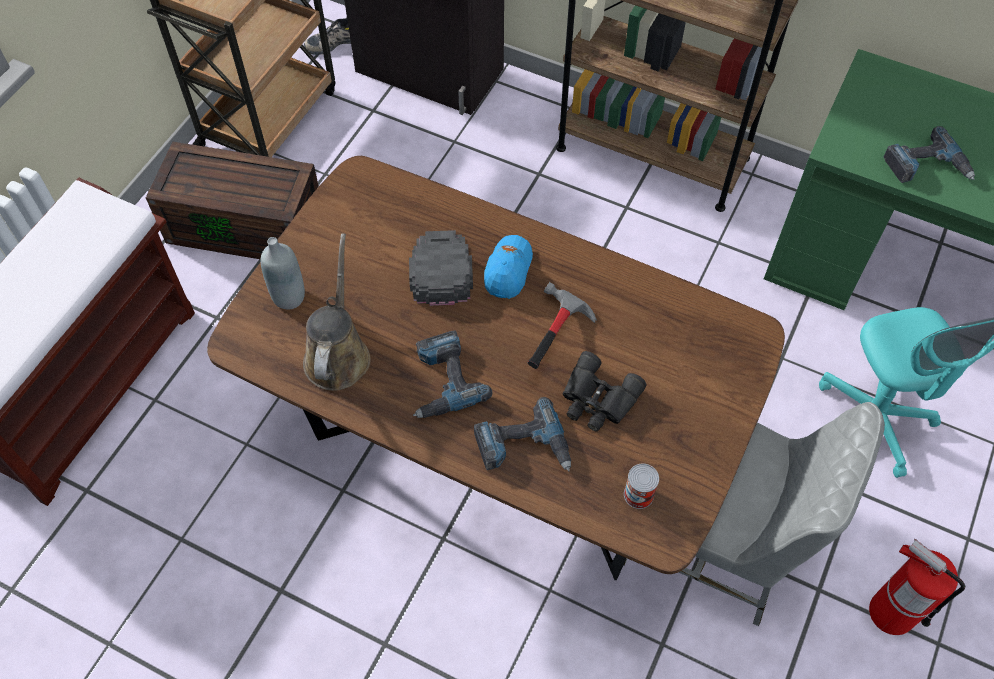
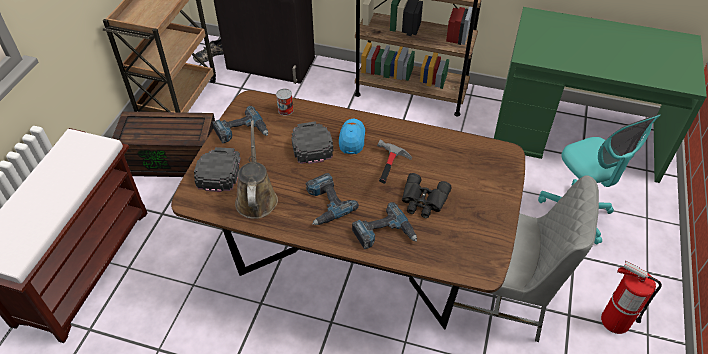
camera: 10 degrees left, 10 degrees down
(289, 297) = (219, 170): grey bottle -> black cap
(638, 494) = (461, 249): can -> can (285, 110)
(926, 166) = (578, 58): power drill -> power drill (241, 131)

